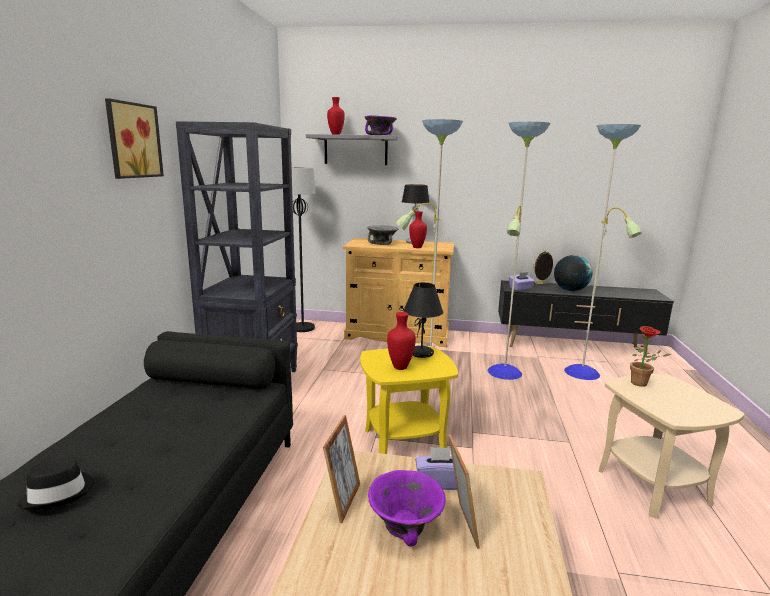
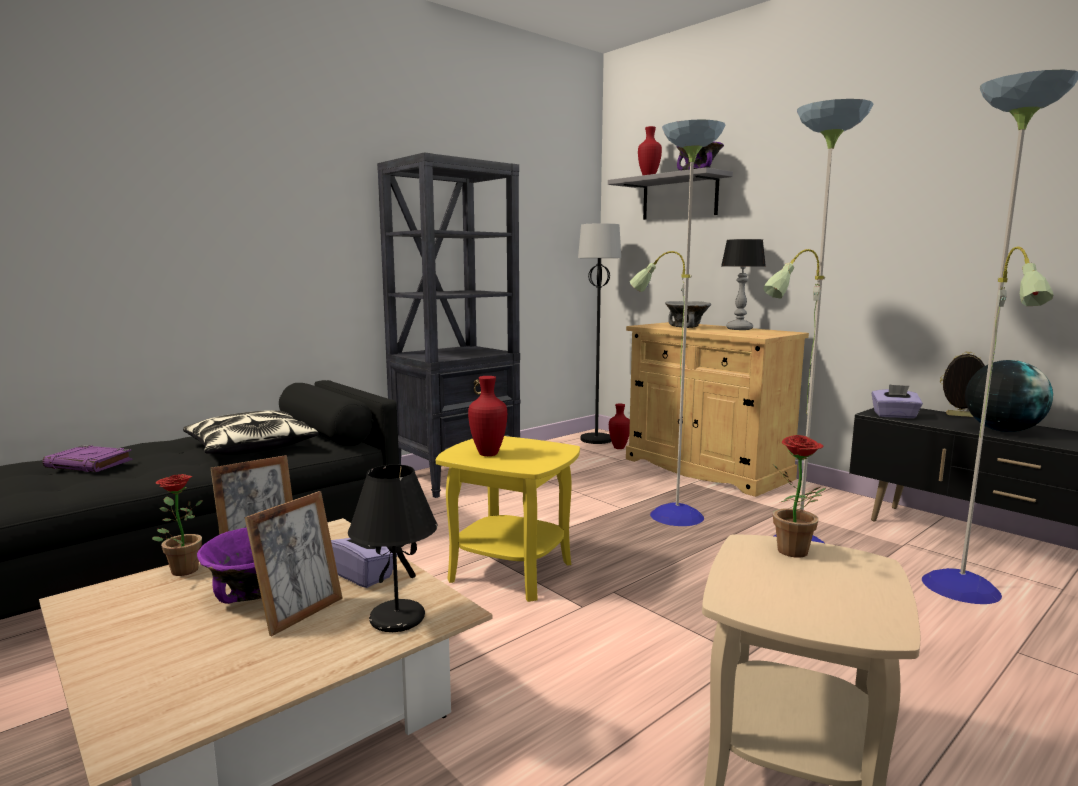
camera: 40 degrees right, 5 degrees down
(59, 492) = (90, 464): black hat -> purple book
(132, 140) = (311, 181): picture -> none
(185, 416) = (250, 447): none -> pillow
(314, 542) = (181, 569): none -> potted plant
(417, 247) = (724, 332): red vase -> red vase (619, 448)
(421, 353) = (546, 449): black table lamp -> black table lamp (396, 619)

